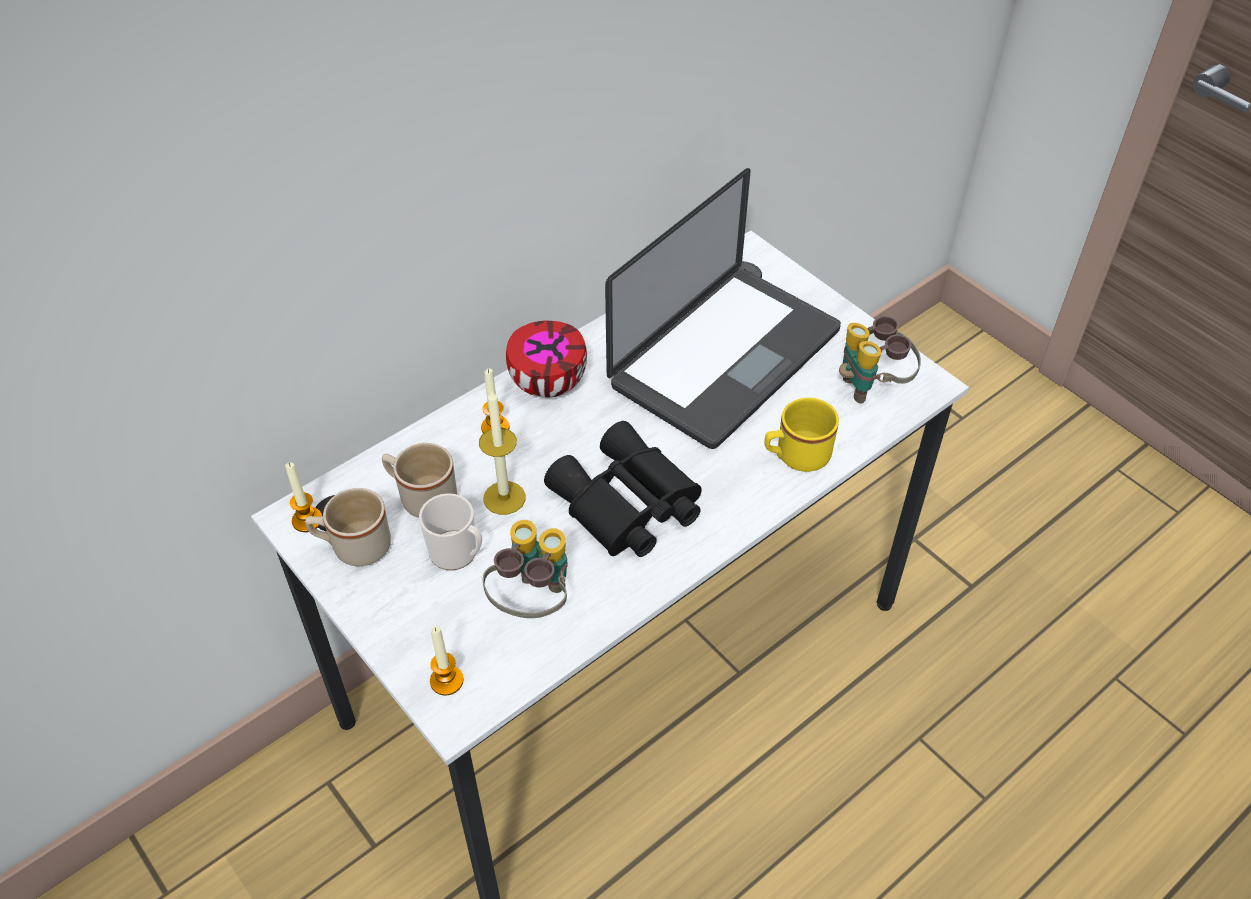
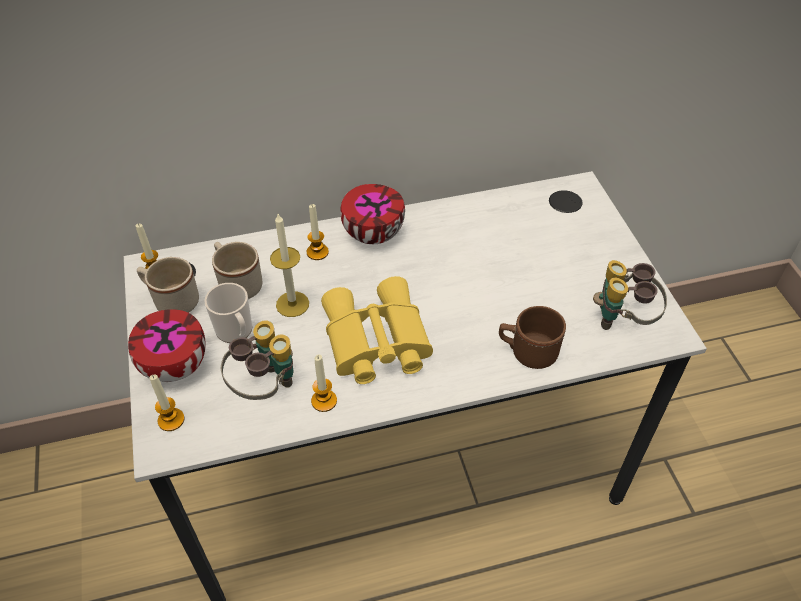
camera: 25 degrees right, 0 degrees up
(408, 621) = (173, 367): none -> bowl
(610, 591) = (324, 401): none -> candle
(626, 506) = (374, 342): black binoculars -> yellow binoculars
(725, 358) = (515, 259): laptop -> none
(795, 456) = (527, 352): yellow mug -> brown mug

